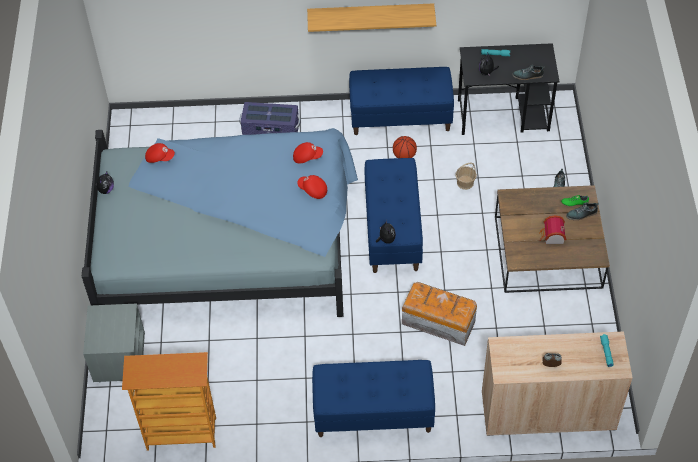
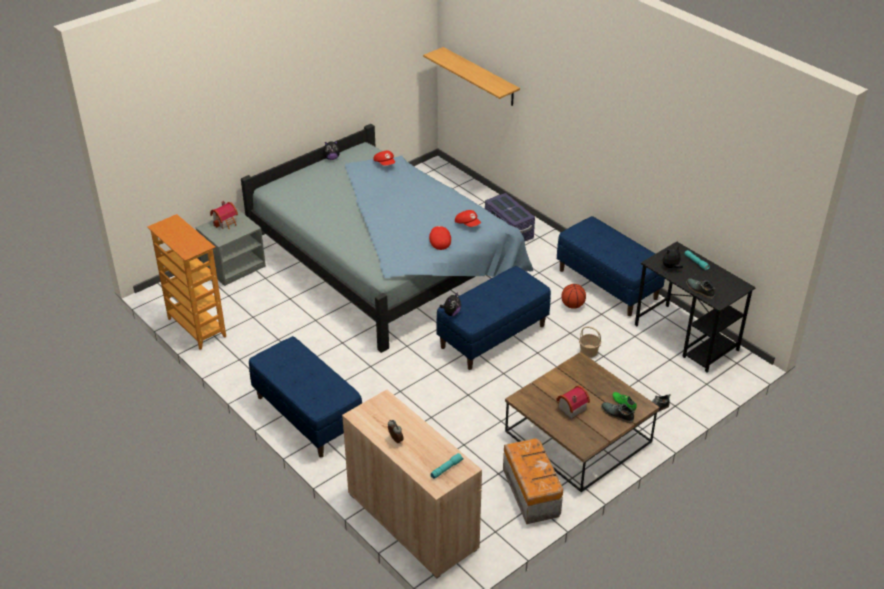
camera: 50 degrees right, 15 degrees down
(101, 325) = (226, 222): none -> toy house
(370, 15) = (616, 162): shelf -> shelf (480, 77)
(438, 321) = (432, 407): storage box -> storage box (531, 491)

